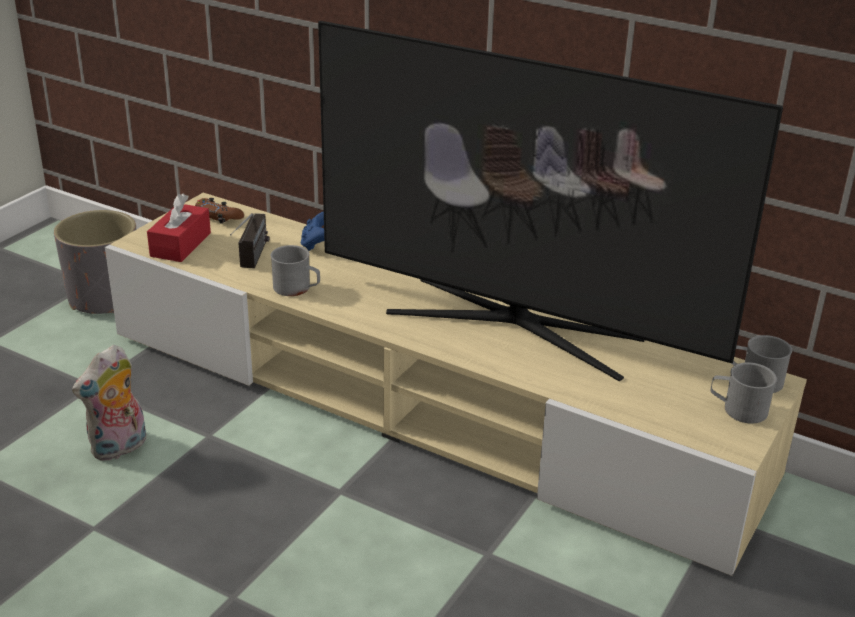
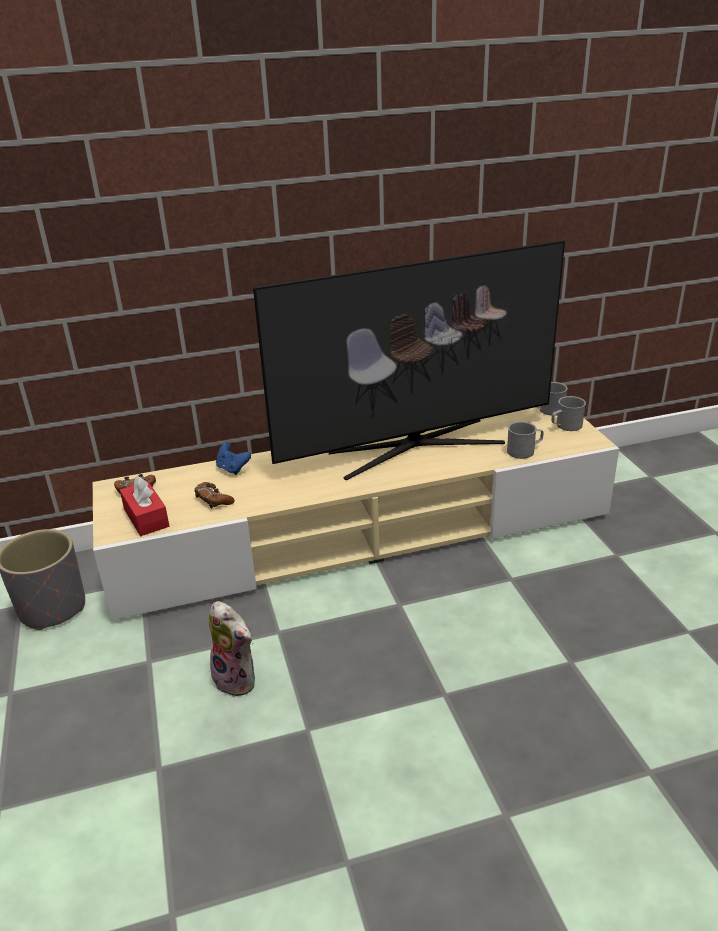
camera: 45 degrees left, 0 degrees up
(119, 448) = (238, 679): plush toy -> plush toy turned 45 degrees counterclockwise
(252, 261) = (214, 500): radio -> brown game controller
(297, 289) = (272, 497): grey mug -> grey mug (524, 451)

